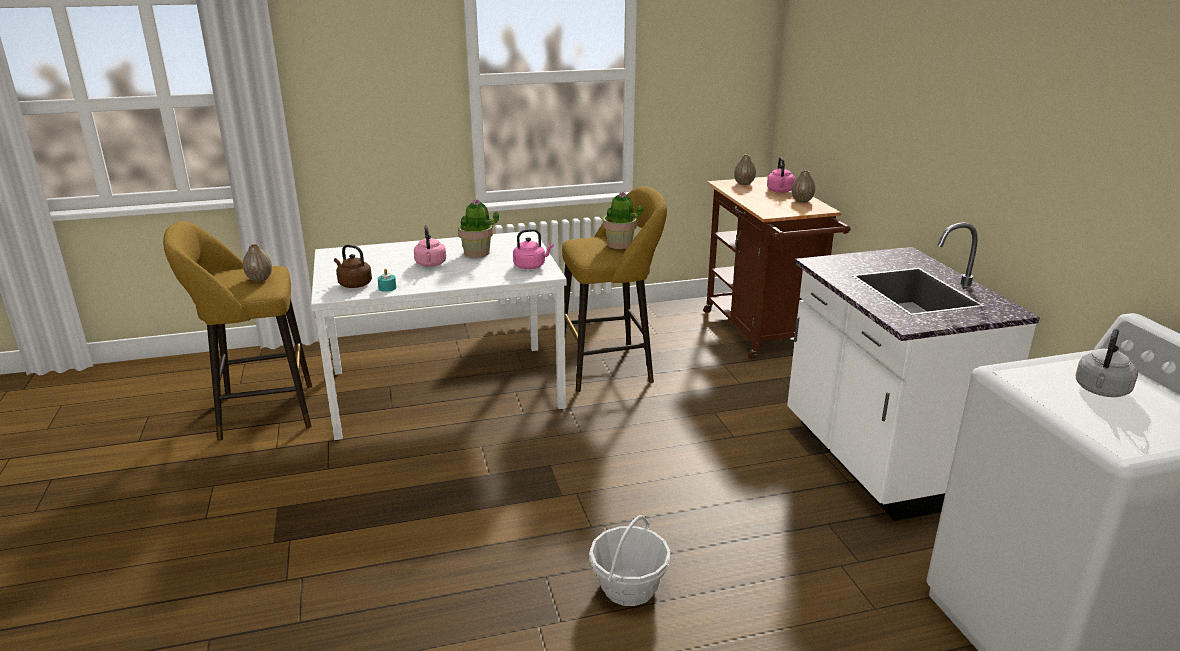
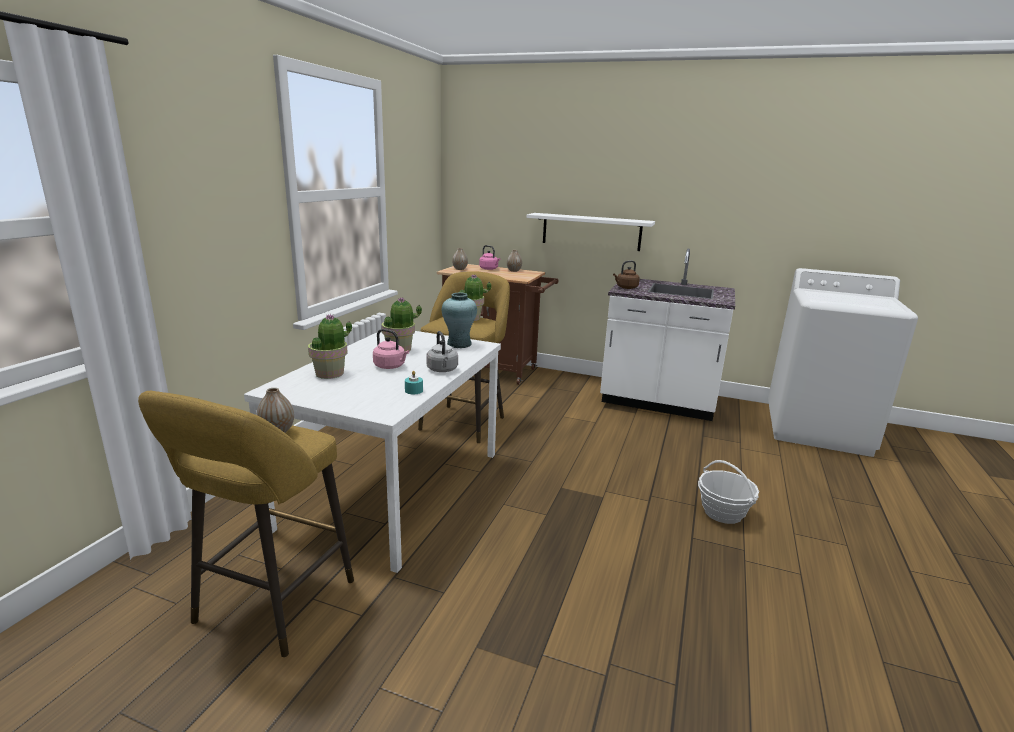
camera: 55 degrees left, 5 degrees down
(353, 284) = (378, 399): brown kettle -> brown kettle (626, 288)
(385, 254) = (330, 373): none -> potted plant
(531, 266) = (459, 344): pink kettle -> turquoise vase
(895, 163) = (591, 231): none -> white shelf
(1101, 391) = (842, 298): grey kettle -> grey kettle (442, 370)

